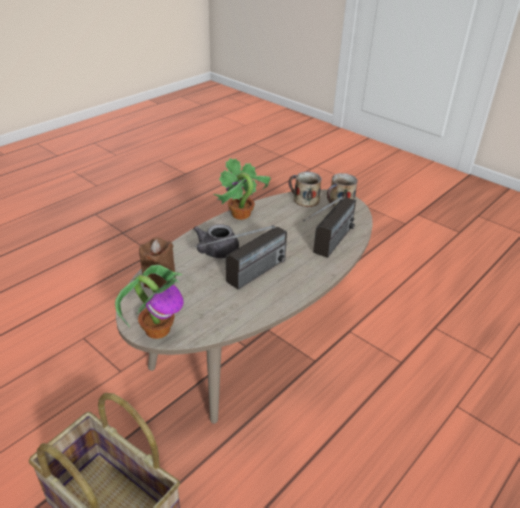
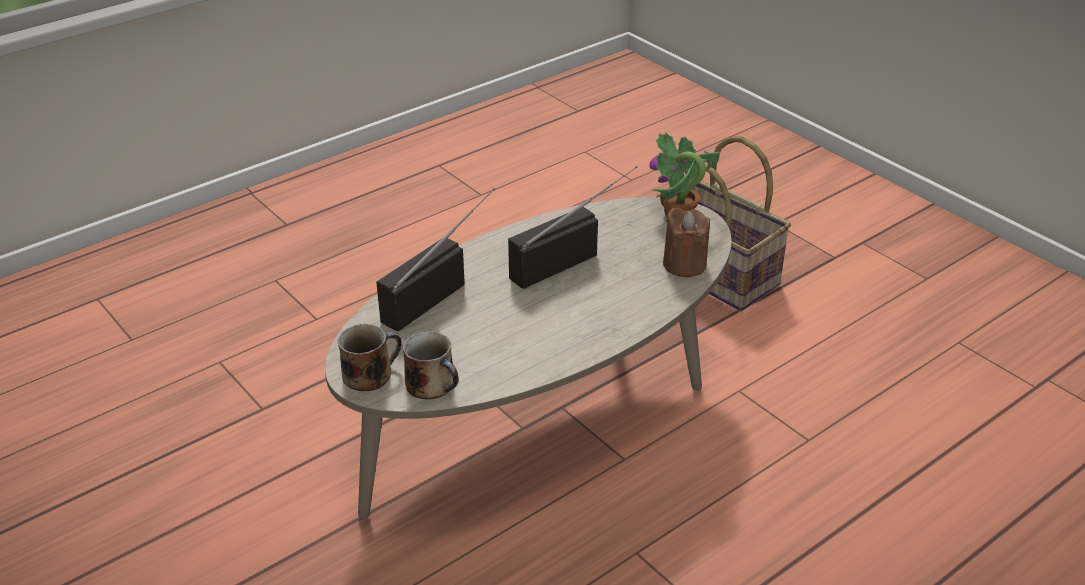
camera: 170 degrees left, 0 degrees up
(216, 252) = (607, 295): grey teapot -> none
(240, 215) = (559, 359): potted plant -> none

